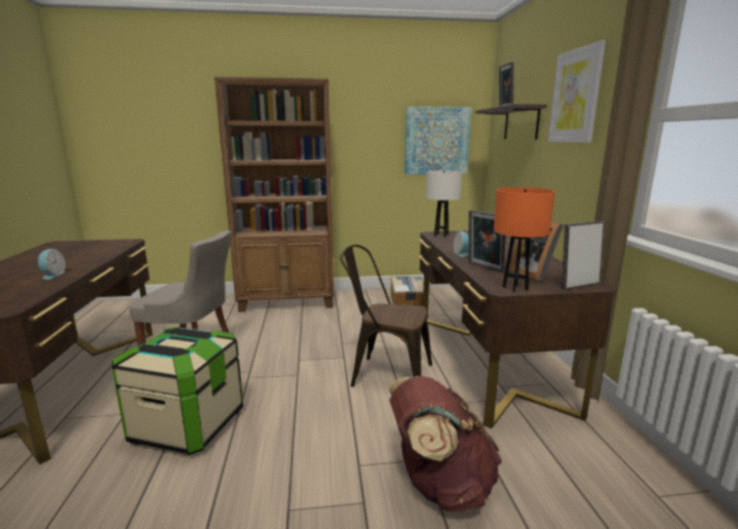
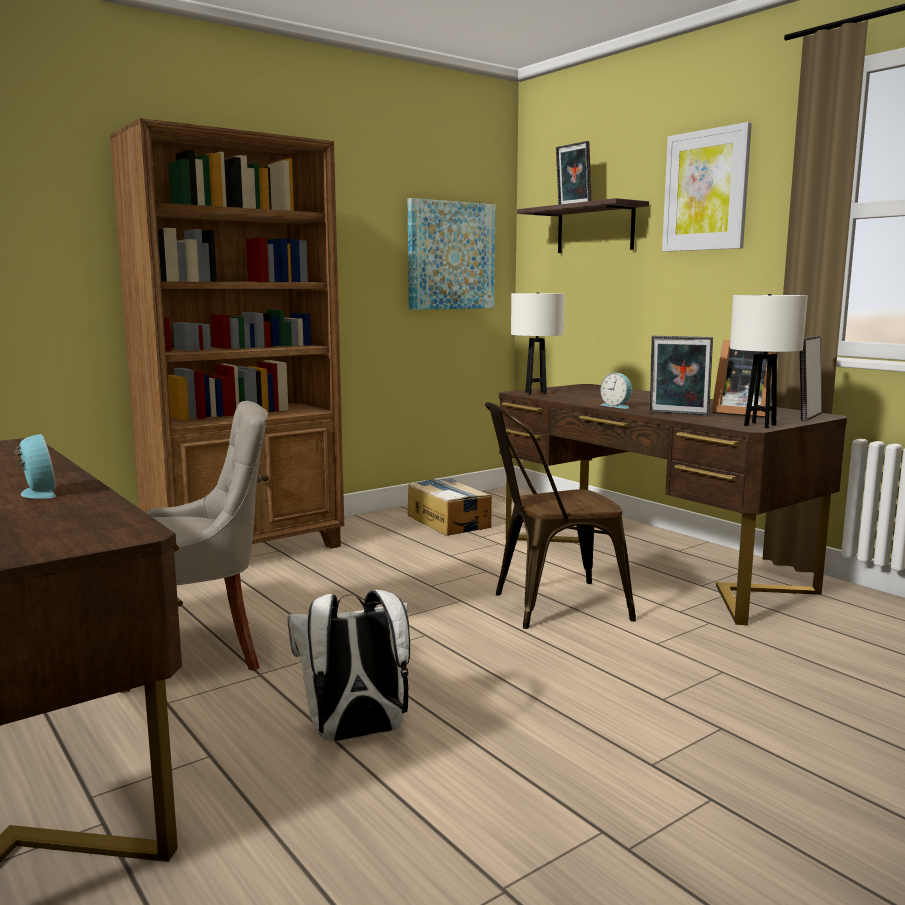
camera: 30 degrees left, 5 degrees down
(188, 425) = (356, 734): storage box -> white backpack
(439, 484) = (771, 687): brown backpack -> none
(515, 288) = (760, 425): orange table lamp -> white table lamp

